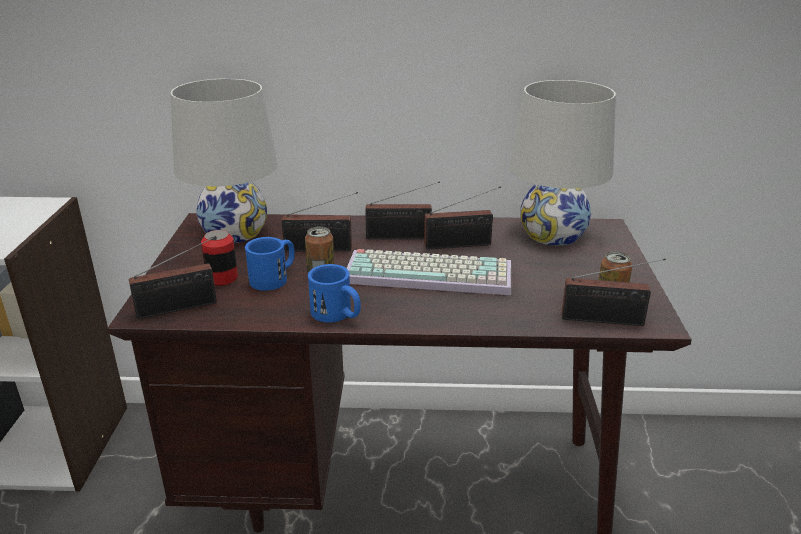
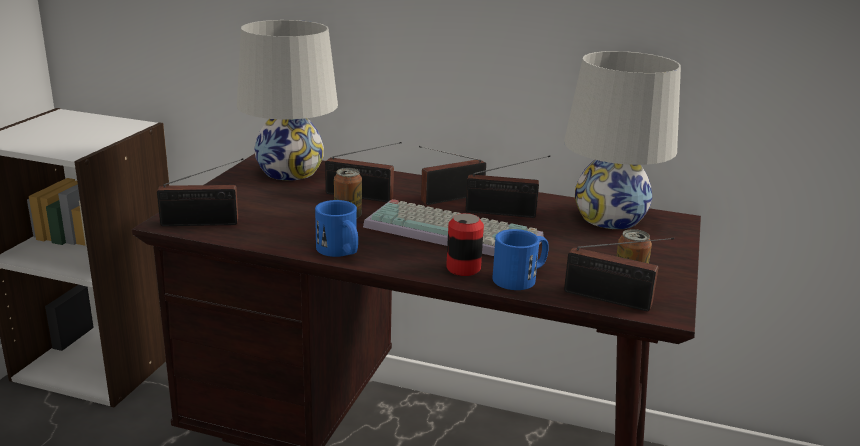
camera: 15 degrees right, 5 degrees down
(222, 278) = (254, 206): can -> can (463, 268)
(274, 277) = (302, 213): blue mug -> blue mug (521, 277)
(402, 237) = (449, 198): radio -> radio turned 135 degrees clockwise

